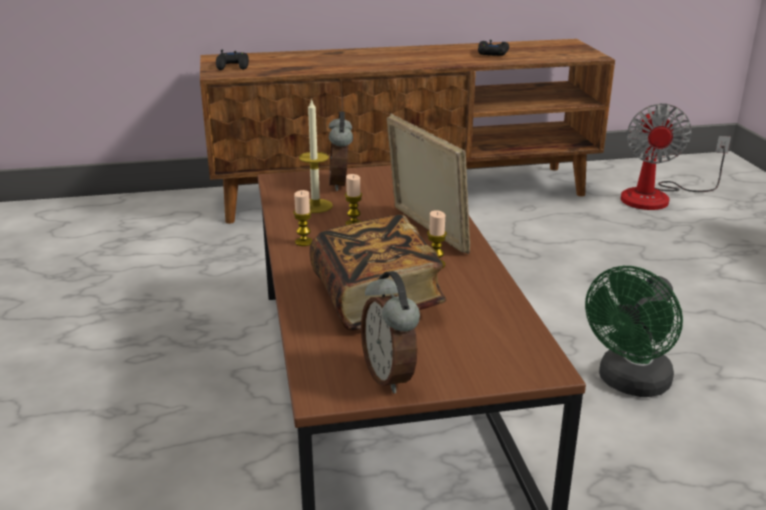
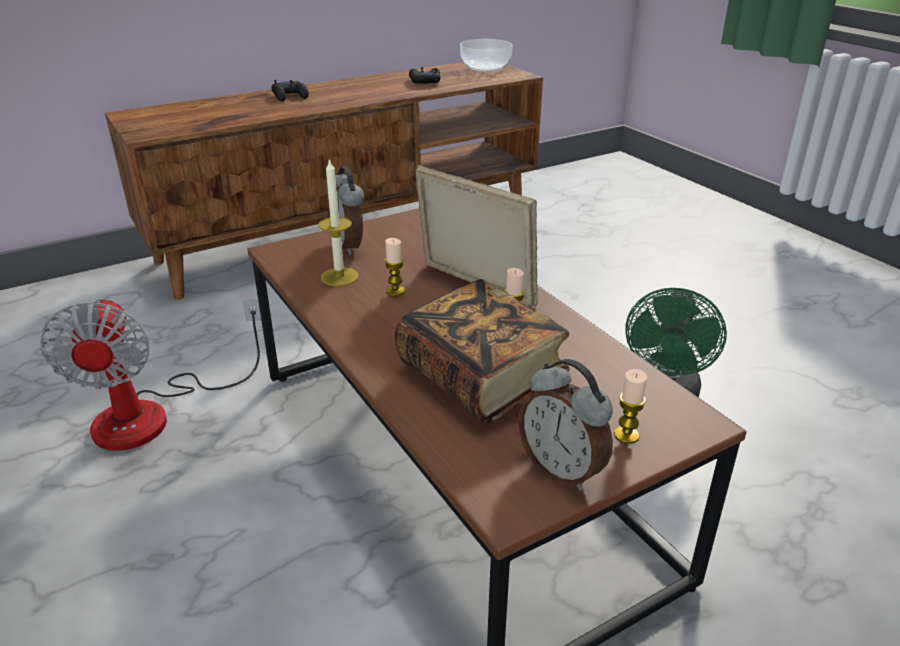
camera: 20 degrees left, 5 degrees up
(233, 66) = (156, 122): black game controller -> black game controller (290, 96)
(304, 242) = (356, 323): candle -> candle (626, 435)
(563, 46) = (485, 67): none -> bowl
(658, 197) = (585, 204): fan -> fan (155, 413)

